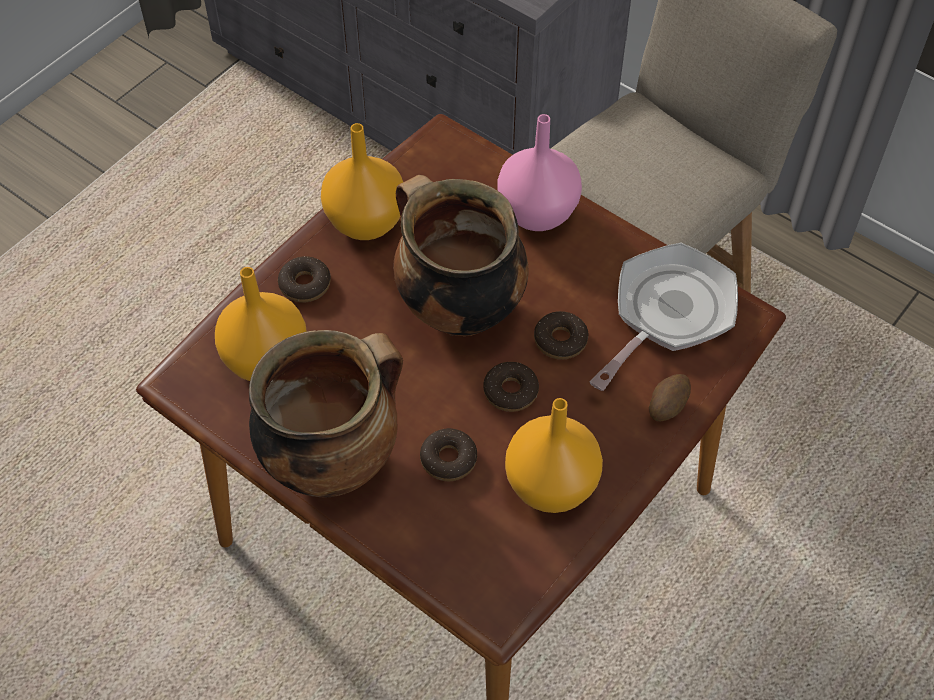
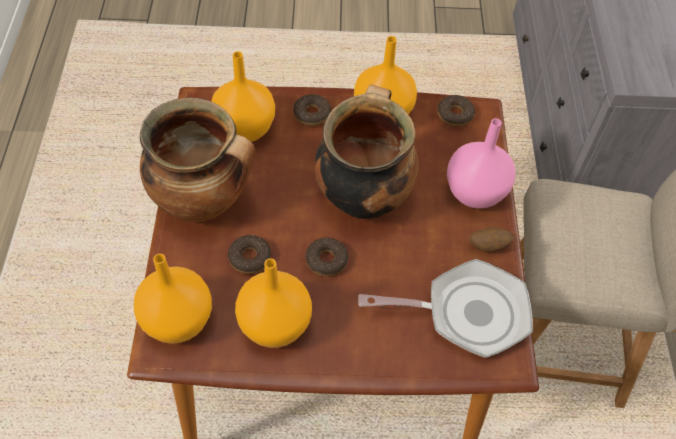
camera: 50 degrees right, 0 degrees up
(471, 573) = (178, 319): none -> orange vase
(560, 340) = (389, 264): donut -> donut (455, 115)
(666, 407) = (391, 357): potato -> potato (488, 246)

